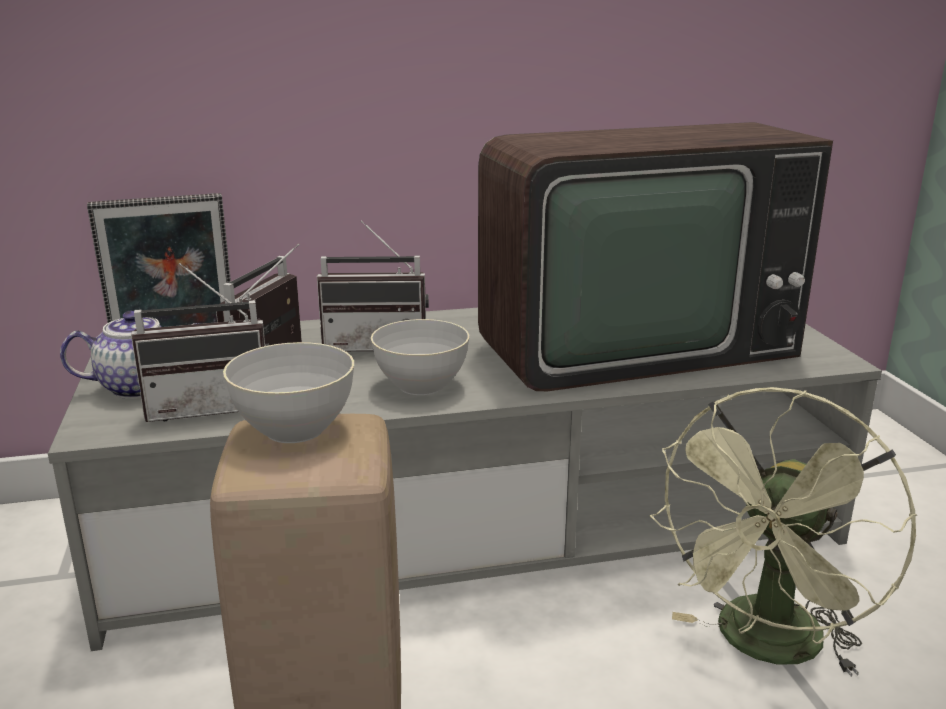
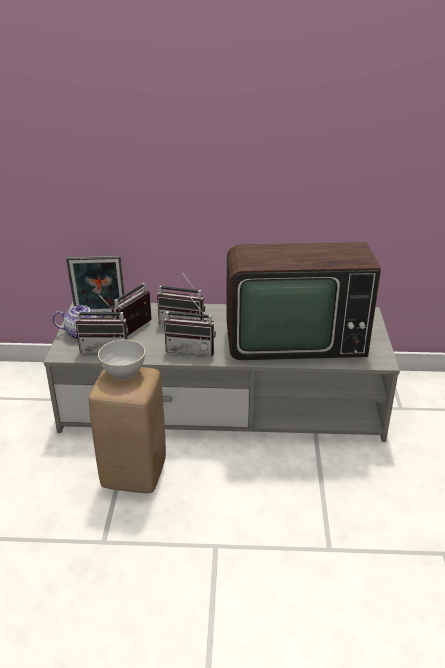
camera: 15 degrees right, 10 degrees up
(421, 385) = (191, 349): grey bowl -> radio
(765, 647) = (317, 480): green fan -> none

